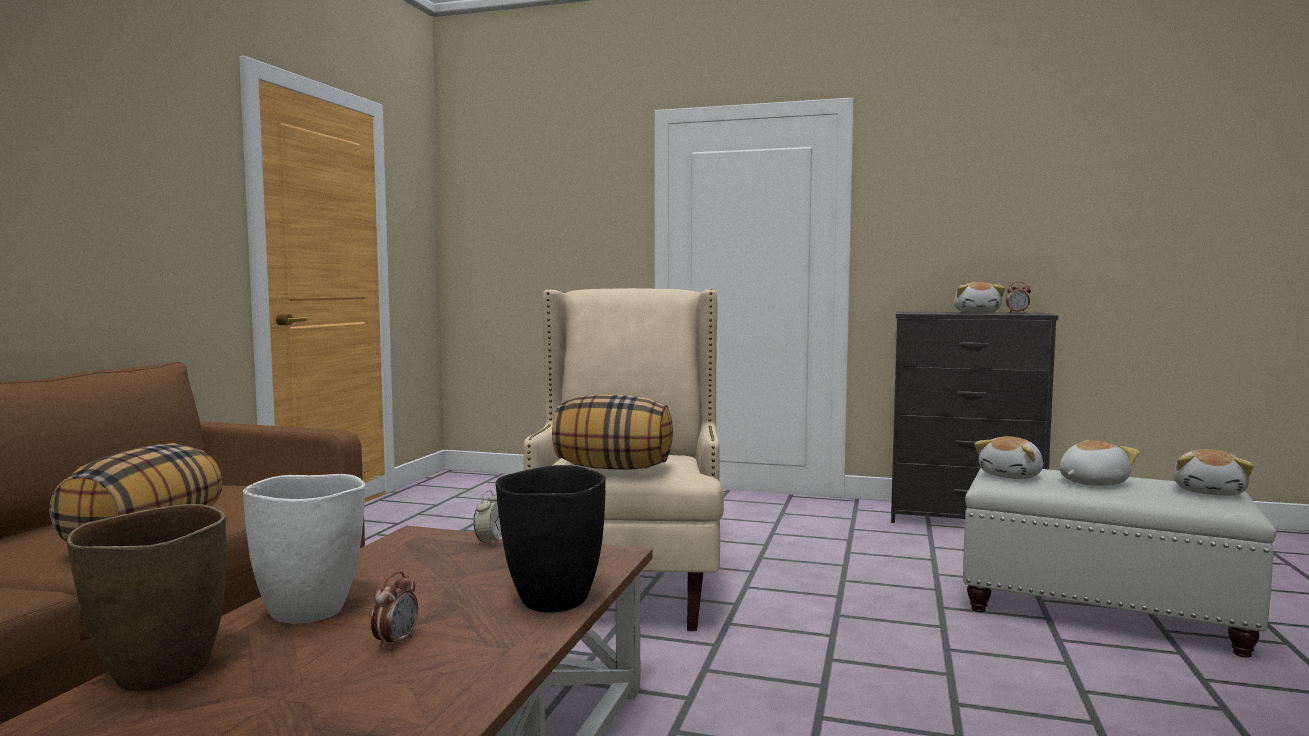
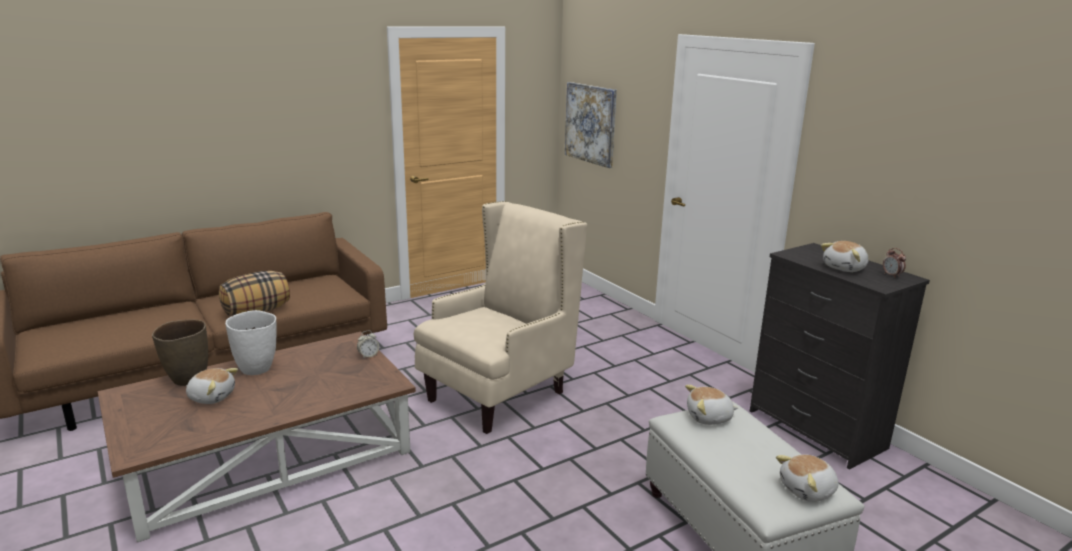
camera: 40 degrees right, 15 degrees up
(396, 642) = (252, 396): alarm clock -> none
(506, 245) = (590, 123): none -> picture
(553, 601) = (325, 400): black vase -> none
(614, 468) = (462, 330): pillow -> none
(1091, 482) = (746, 445): plush toy -> plush toy (212, 397)

